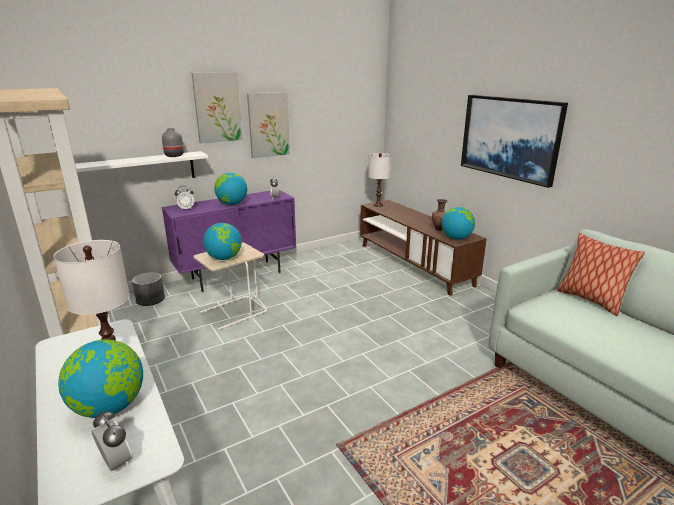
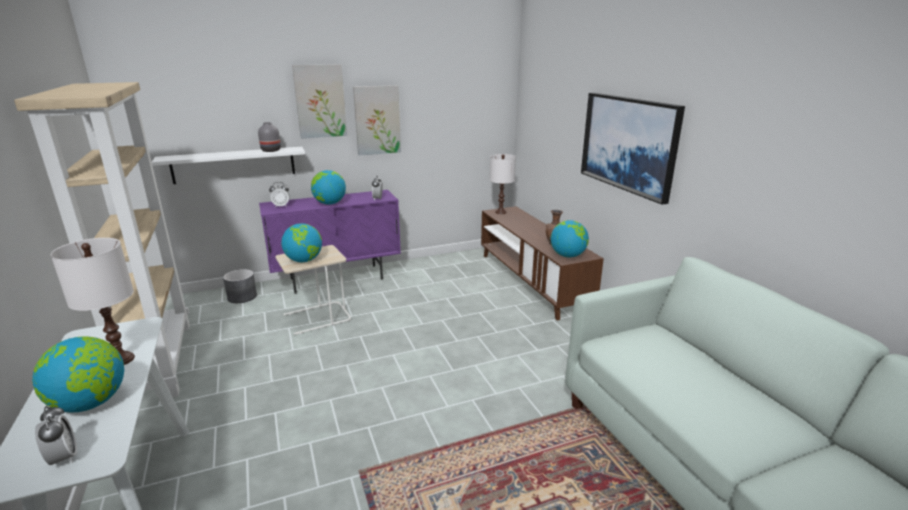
camera: 10 degrees right, 0 degrees up
(590, 300) = (682, 341): pillow -> none

